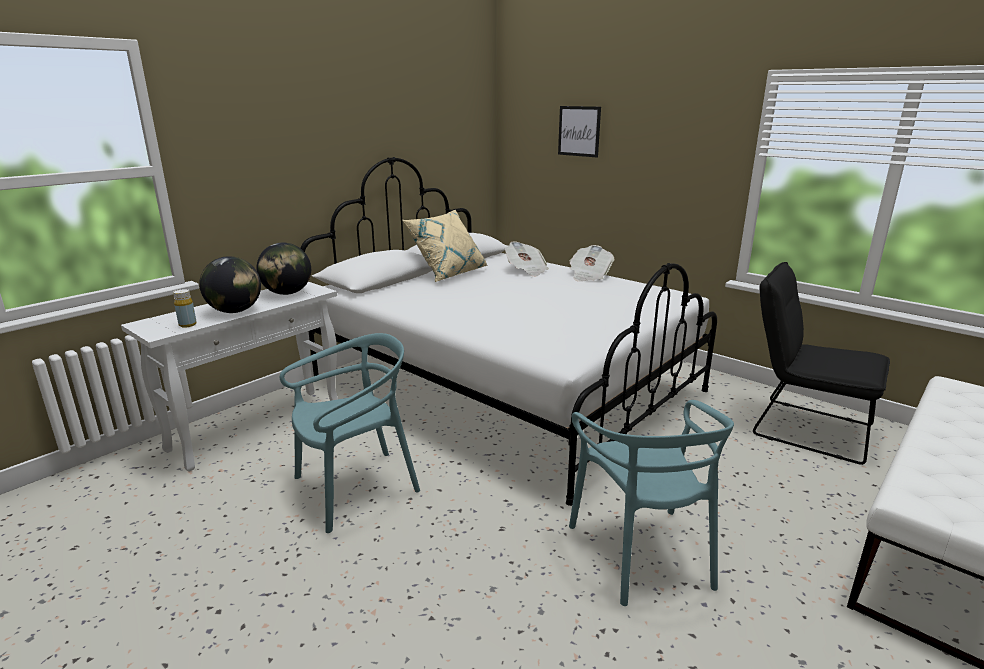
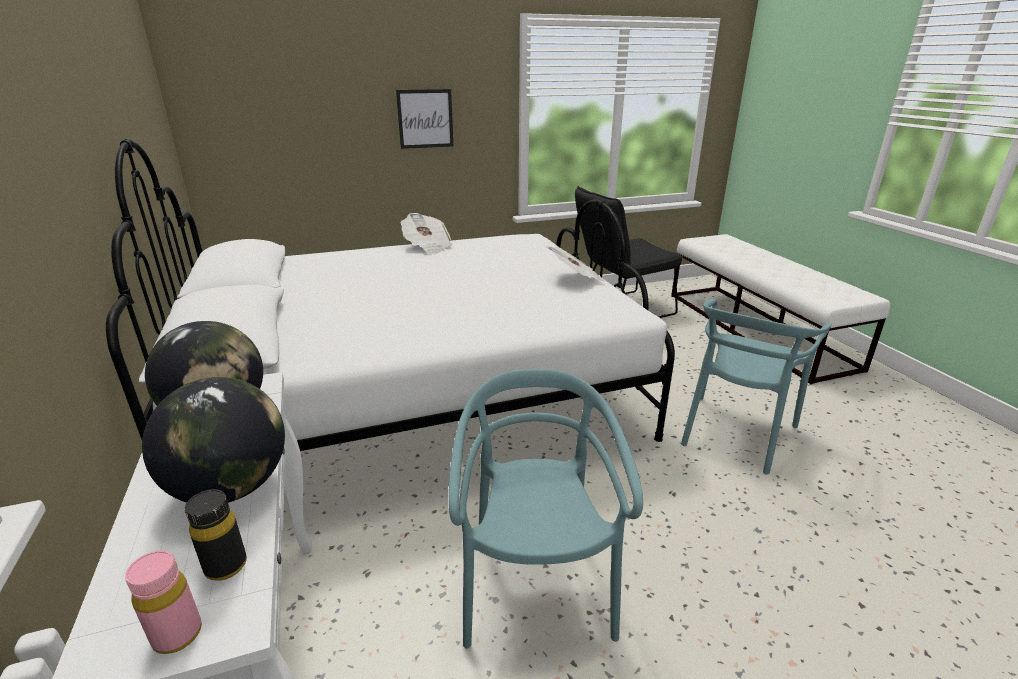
camera: 60 degrees left, 5 degrees up
(152, 329) = (177, 635): none -> pink bottle
(187, 324) = (226, 566): yellow bottle -> black bottle
(448, 273) = (296, 297): beige pillow -> none
(526, 270) = (363, 263): newspaper -> newspaper (576, 279)
(579, 131) = (315, 83): picture -> picture (425, 119)
(642, 553) = (735, 433): turquoise chair -> turquoise chair turned 105 degrees clockwise

